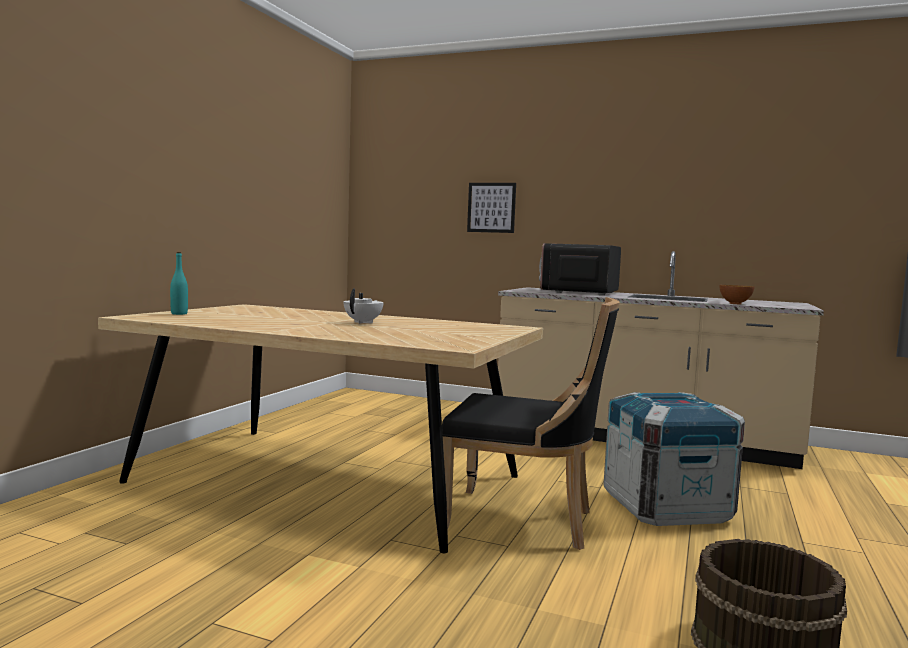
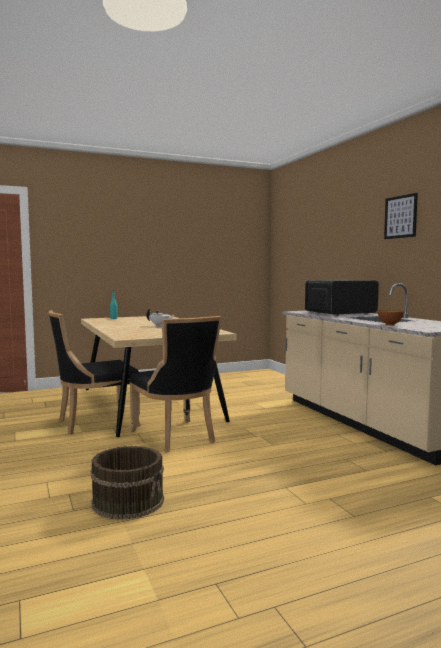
camera: 45 degrees right, 0 degrees up
(334, 542) = (94, 423): none -> black chair
(491, 207) = (324, 255): picture -> picture (400, 217)
(666, 507) = (261, 453): crate -> none

